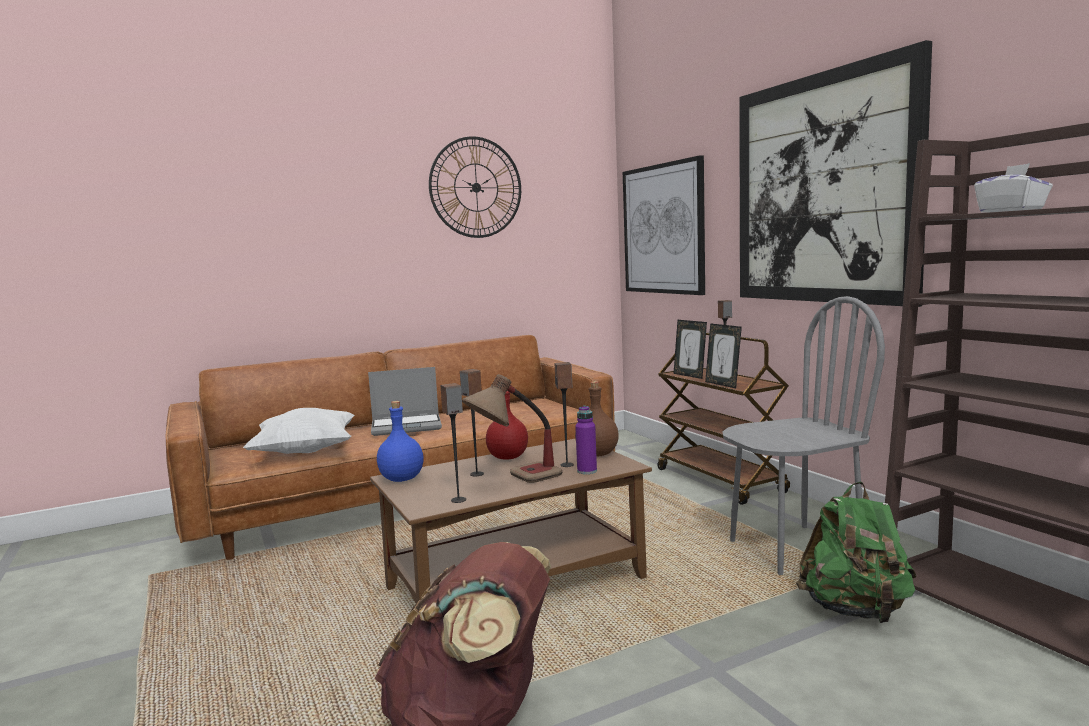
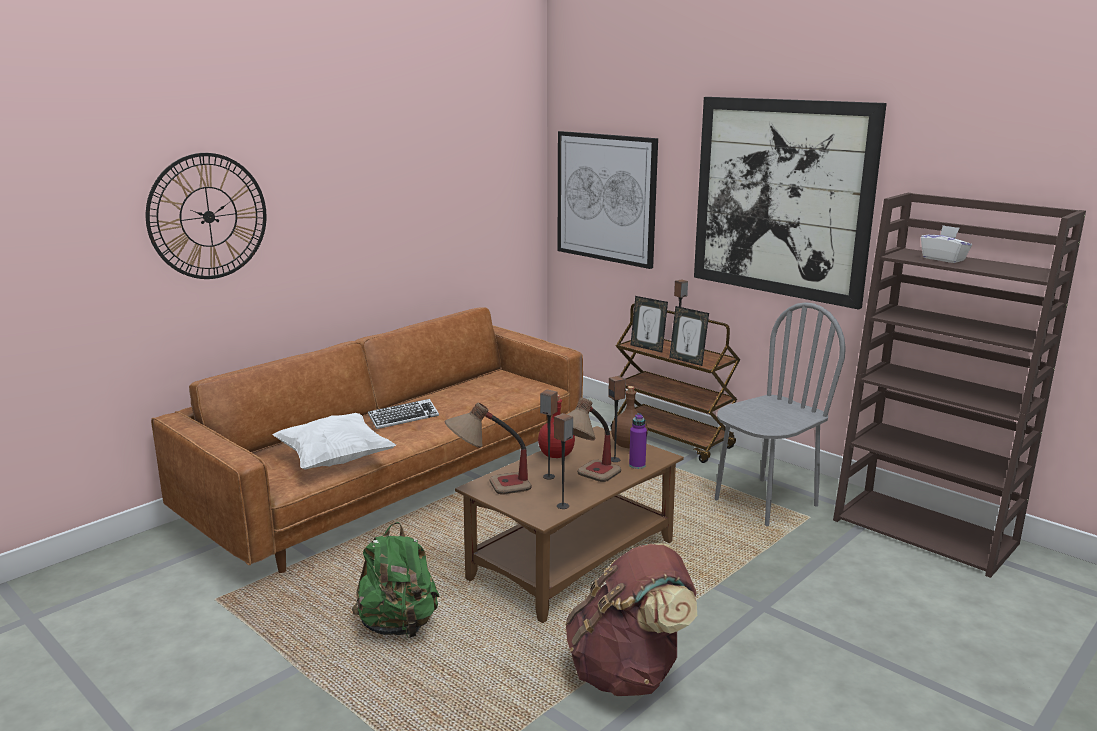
camera: 20 degrees left, 10 degrees up
(401, 479) = (489, 488): blue bottle -> table lamp
(407, 426) = (403, 418): laptop -> keyboard
(476, 187) = (426, 155): wall clock -> wall clock (208, 216)
(855, 611) = (830, 548): green backpack -> green backpack (398, 626)

